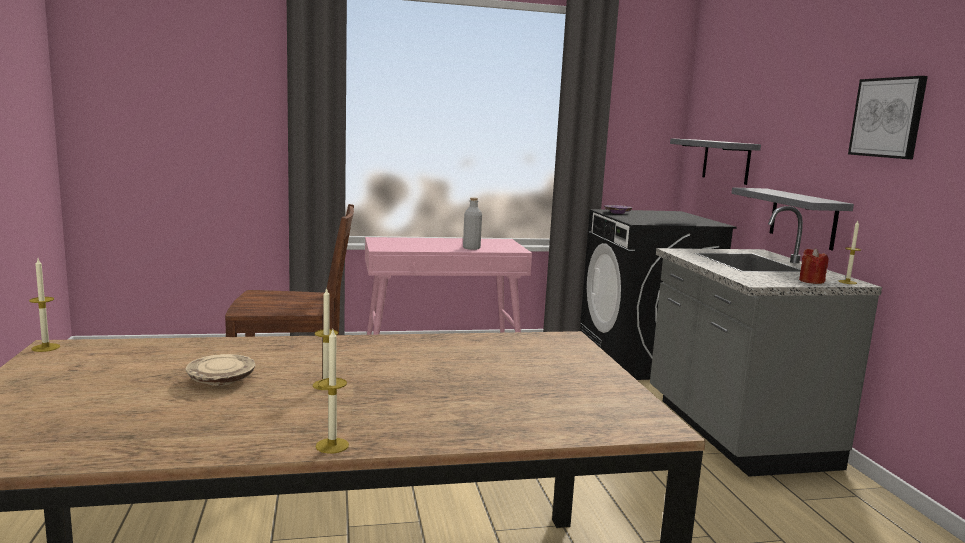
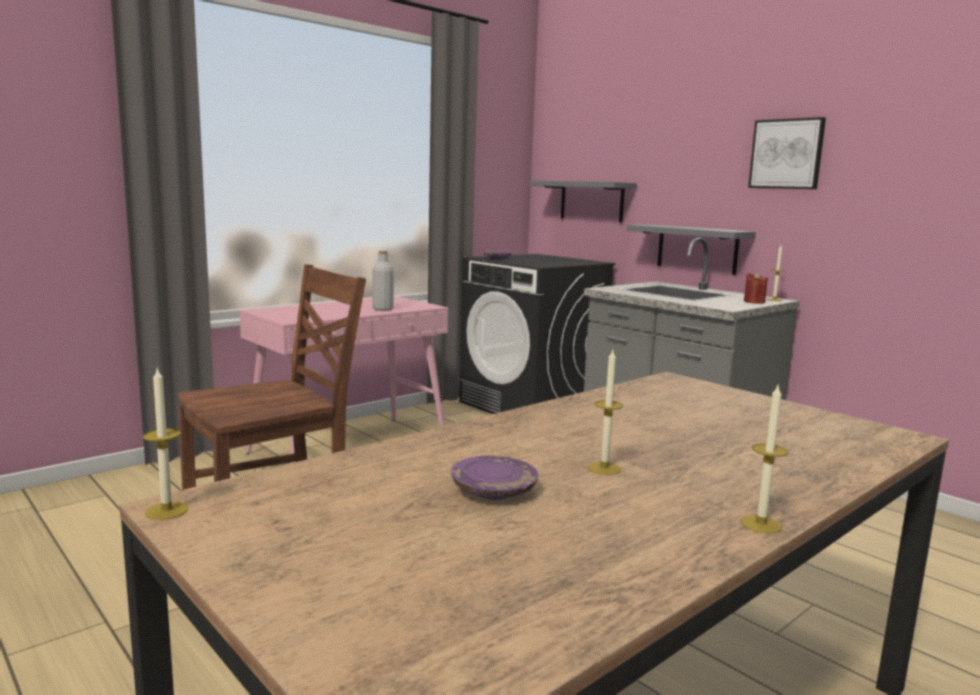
camera: 30 degrees left, 0 degrees up
(222, 380) = (494, 491): beige plate -> purple plate

